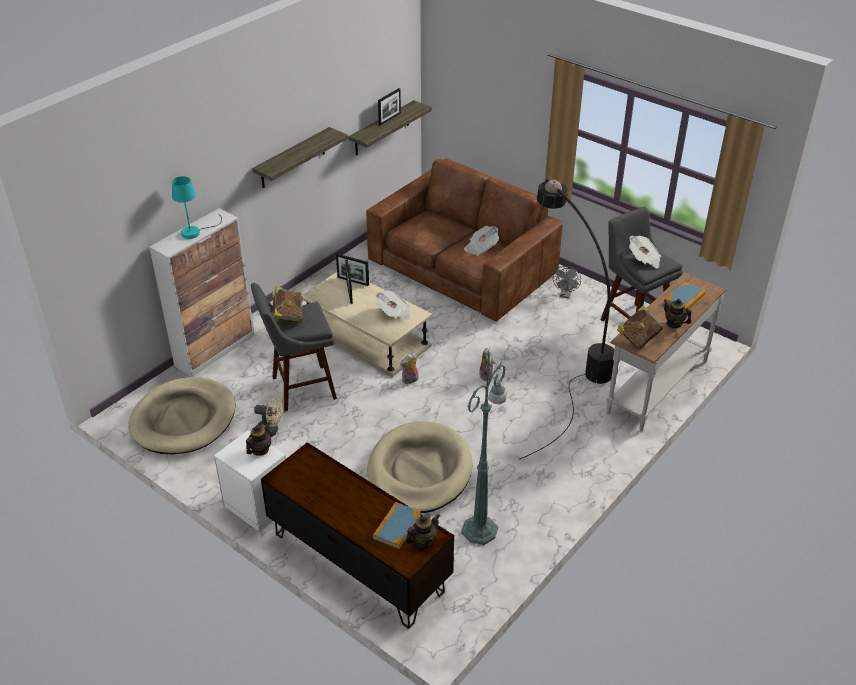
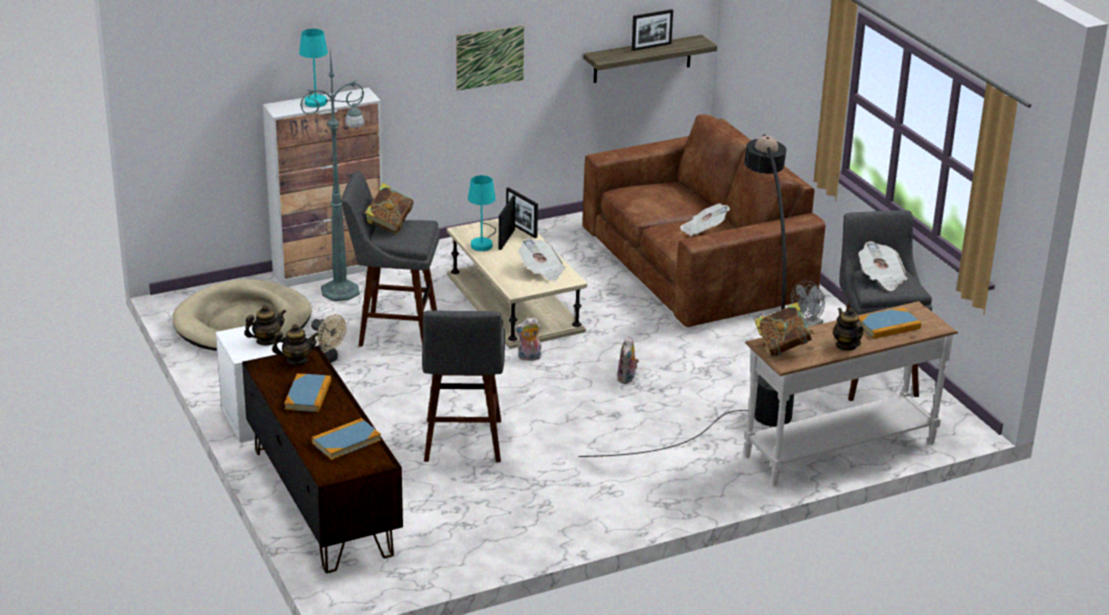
camera: 25 degrees right, 10 degrees down
(293, 158) = (489, 57): shelf -> picture
(335, 301) = (483, 243): none -> turquoise table lamp
(335, 493) = (308, 395): none -> book
(419, 471) = (463, 443): beige dog bed -> grey stool
(423, 541) = (363, 461): teapot -> teapot (296, 361)
(481, 529) = (486, 515): green floor lamp -> green floor lamp (342, 291)

